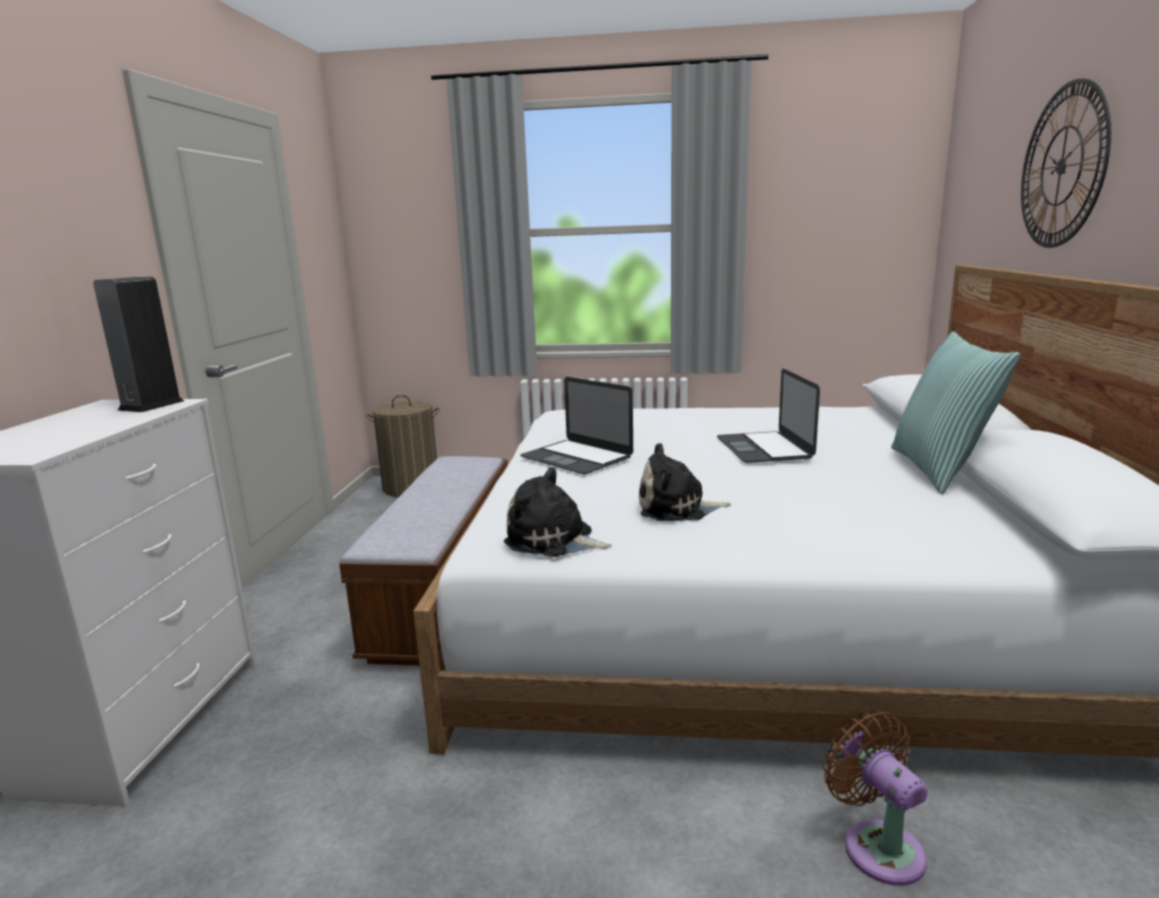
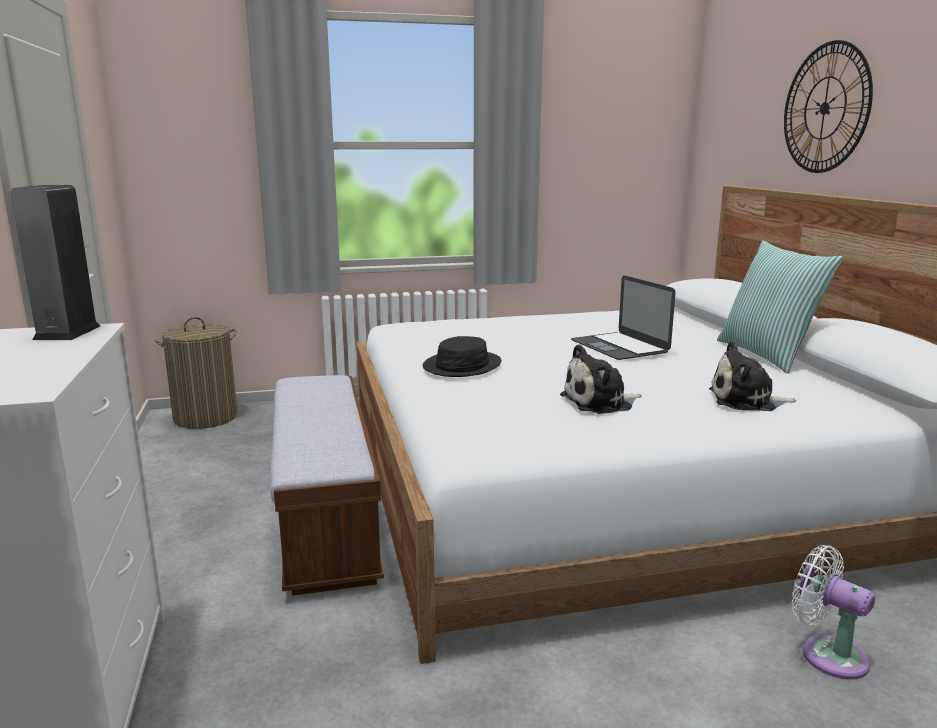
camera: 20 degrees left, 0 degrees up
(553, 540) = (523, 439): plush toy -> plush toy (746, 401)
(576, 457) = (462, 366): laptop -> black hat
(877, 845) = (827, 654): brown fan -> white fan

